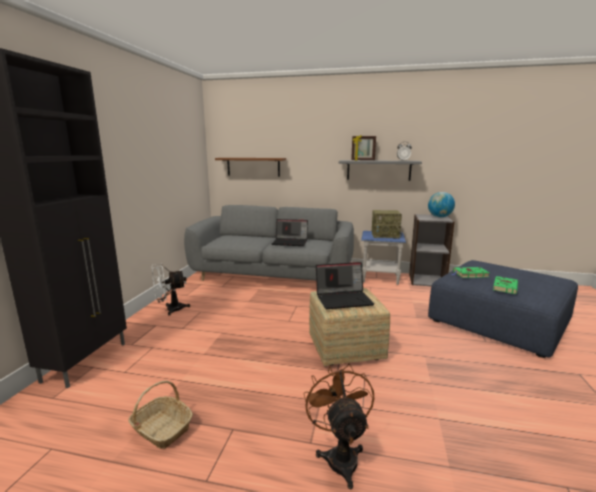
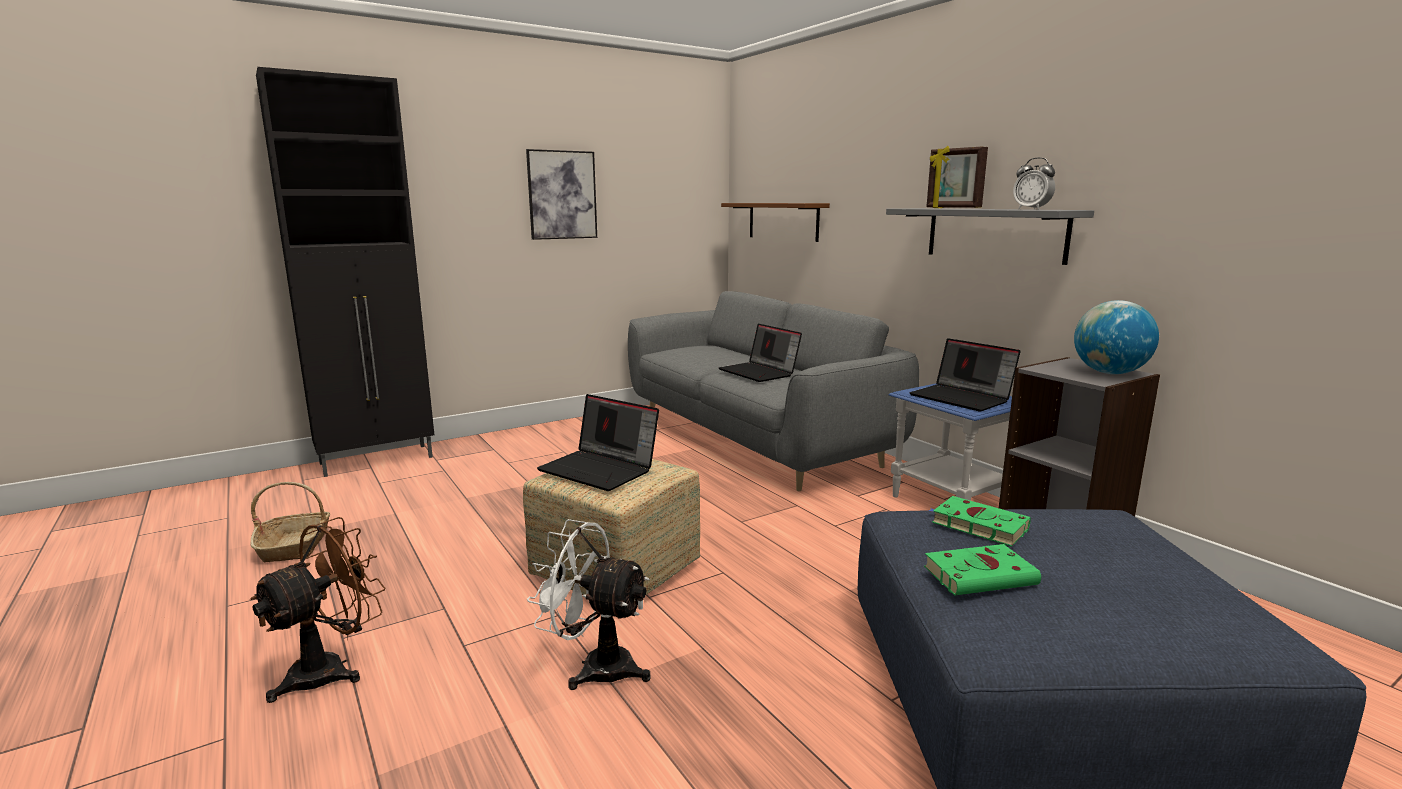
camera: 45 degrees right, 0 degrees up
(148, 155) = (562, 195): none -> picture
(170, 309) = (541, 438): white fan -> white fan (595, 666)
(385, 235) = (962, 398): radio -> laptop

